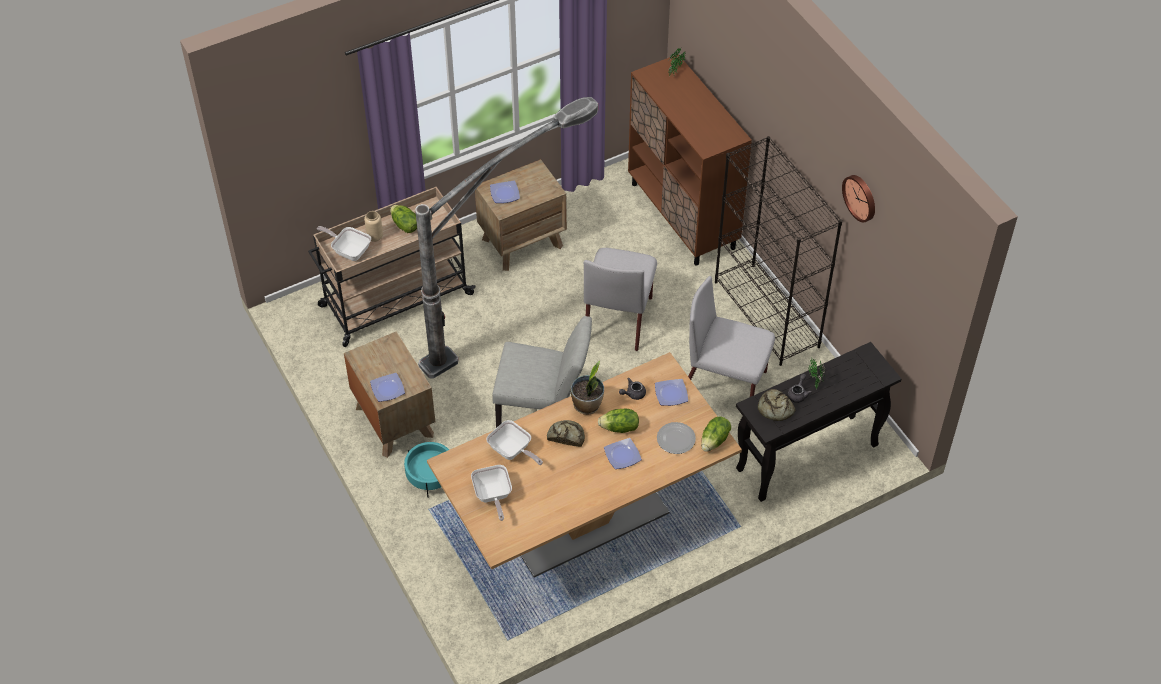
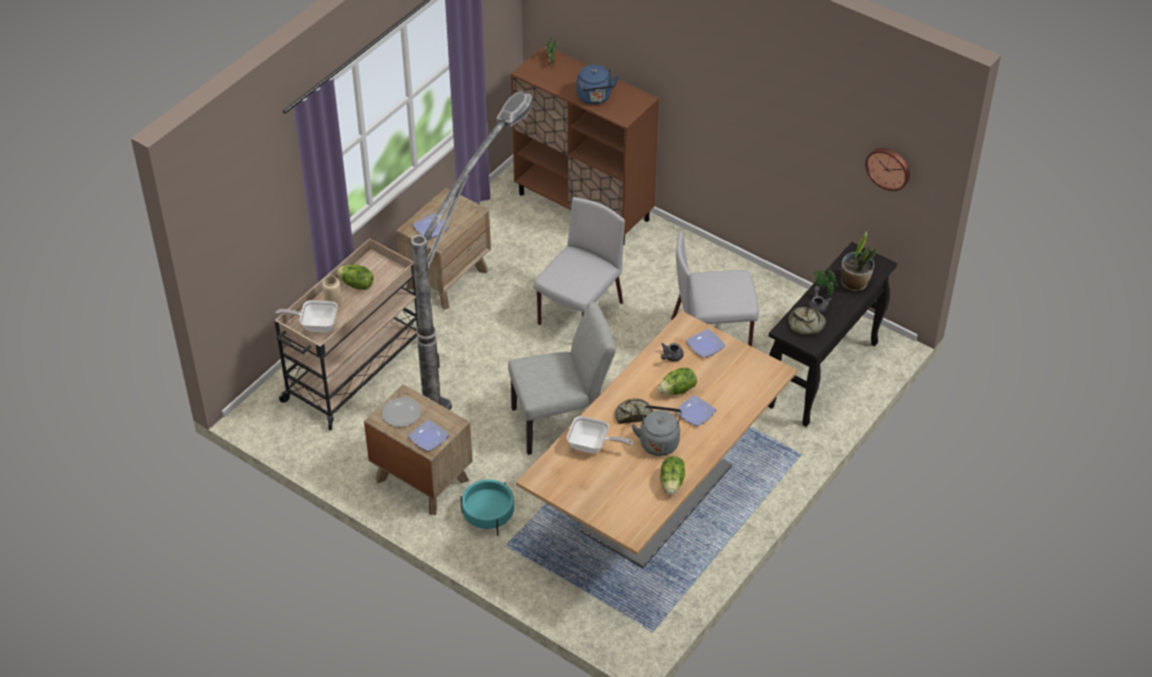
camera: 25 degrees left, 5 degrees down
(492, 496) = (599, 491): frying pan -> none
(573, 470) = (659, 441): none -> grey kettle
(587, 405) = (635, 381): potted plant -> potted plant (854, 283)
(618, 318) = (579, 314): grey chair -> grey chair turned 135 degrees counterclockwise
(676, 439) = (734, 381): plate -> plate (401, 413)
(692, 121) = (595, 98): none -> blue kettle
(715, 440) = (769, 371): lettuce -> lettuce (672, 482)
(767, 314) = (713, 266): black bookcase -> none
(860, 197) = (811, 104): wall clock -> wall clock (889, 168)

